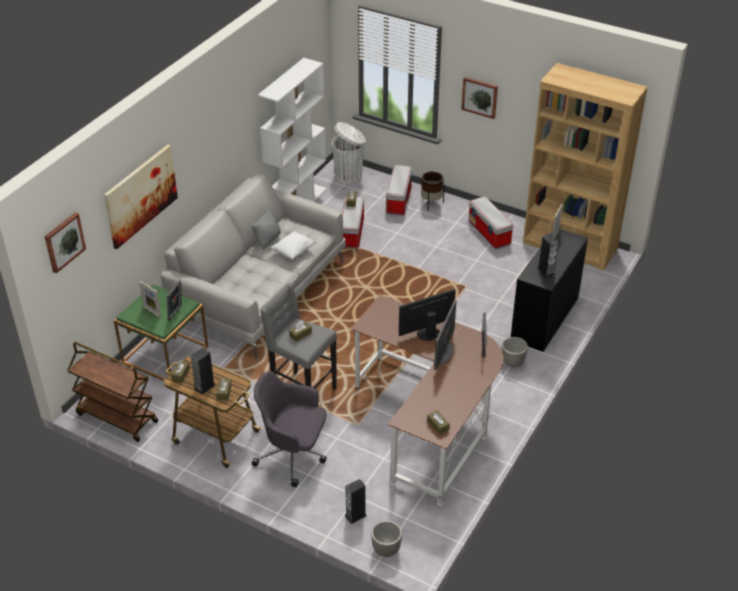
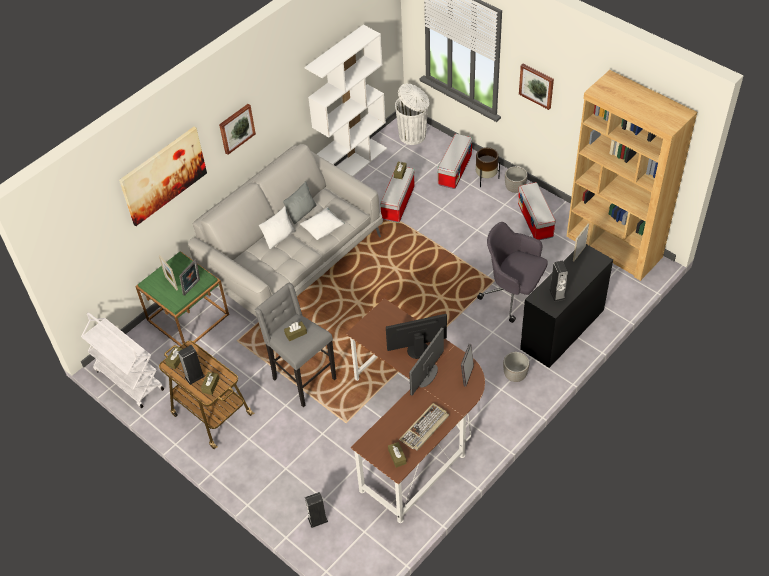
camera: 15 degrees right, 10 degrees up
(64, 242) = (74, 226): picture -> picture (236, 128)
(116, 418) = (128, 379): brown cart -> white cart
(251, 263) = (279, 237): none -> white pillow
(293, 455) = (277, 445): grey office chair -> grey office chair (513, 294)
(386, 550) = (336, 561): planter -> planter (515, 189)
(457, 398) = (425, 428): none -> keyboard

